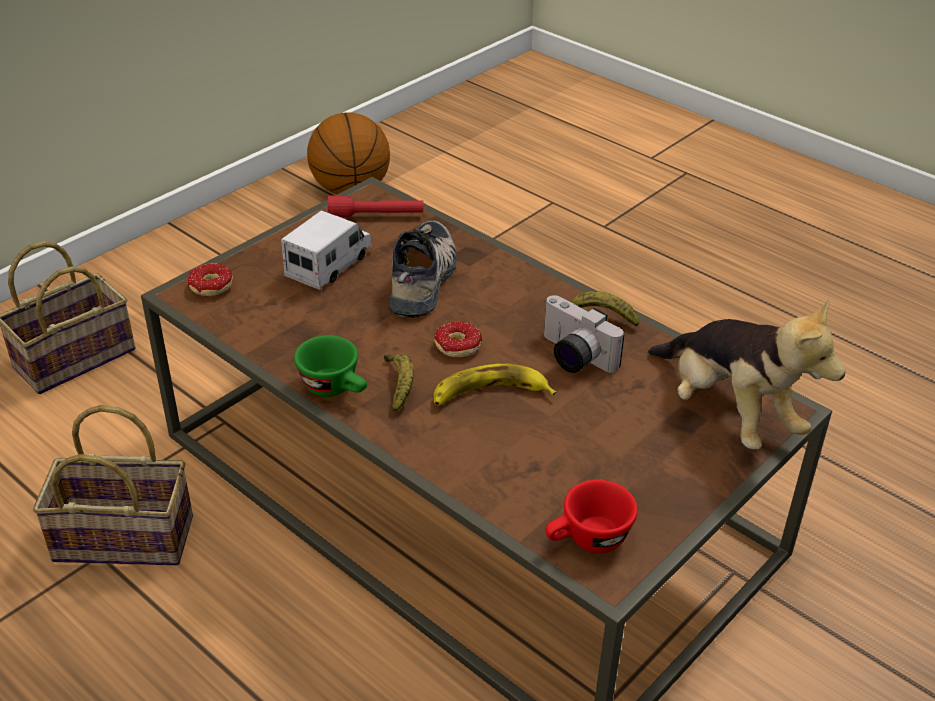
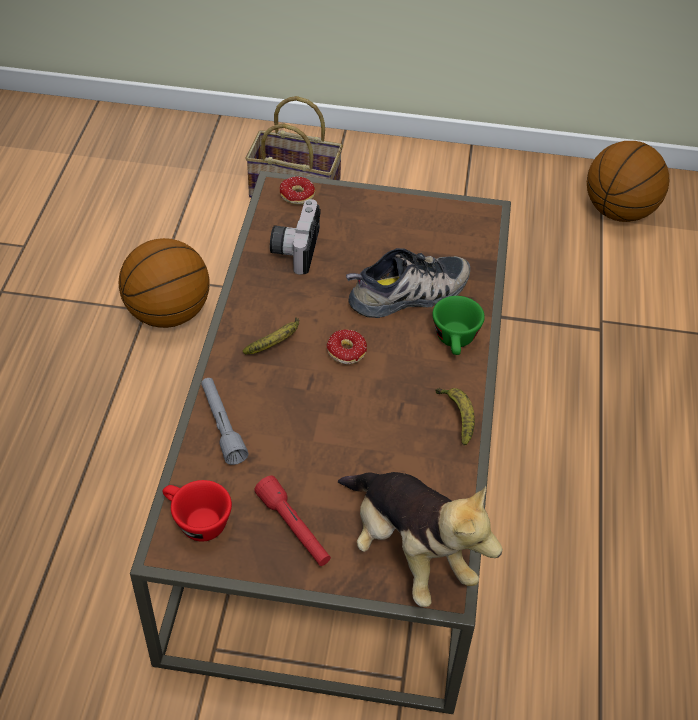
camera: 55 degrees right, 10 degrees up
(128, 536) = (169, 313): basket -> basketball
(329, 265) = (377, 238): toy truck -> none
(336, 388) = (246, 312): green cup -> green cup (456, 342)
(376, 216) = (460, 230): red flashlight -> red flashlight (294, 528)
(475, 469) = (222, 425): none -> grey flashlight
(489, 394) = (308, 395): banana -> none
(572, 357) = (392, 423): camera -> camera (294, 248)
(728, 413) = (408, 551): plush toy -> plush toy turned 60 degrees counterclockwise

